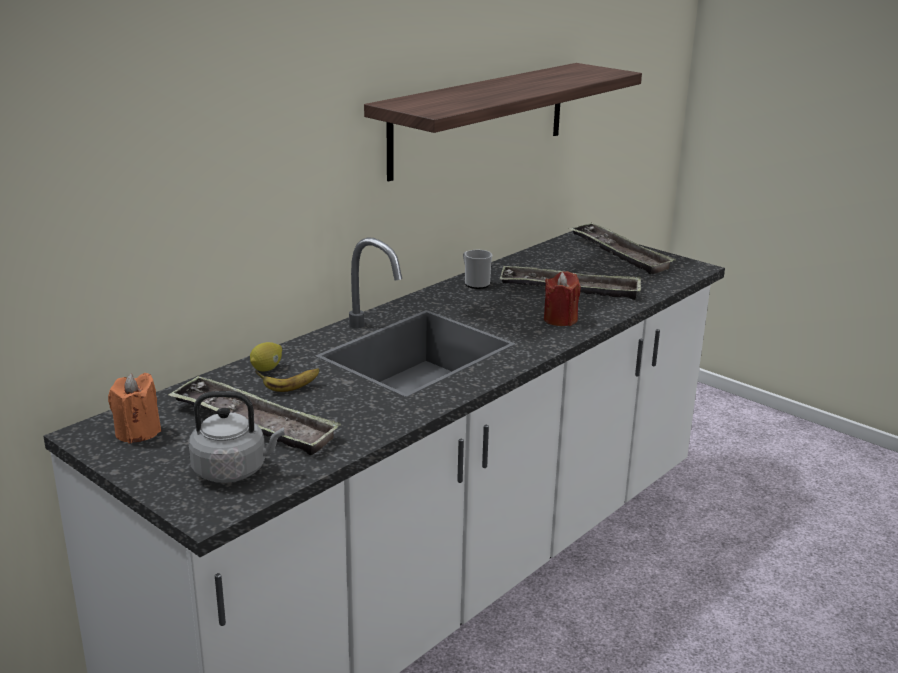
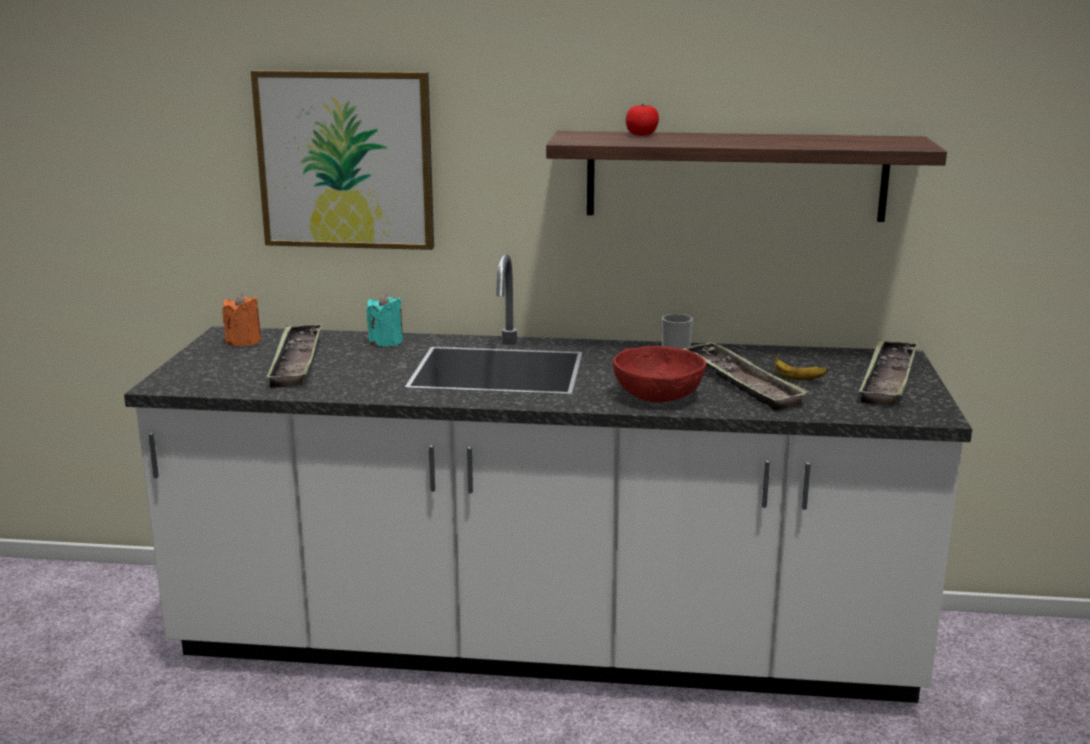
camera: 55 degrees right, 5 degrees down
(178, 179) = (345, 160): none -> picture
(234, 470) = (223, 376): grey kettle -> none
(267, 369) = (386, 342): lemon -> turquoise candle
(290, 389) = (363, 356): banana -> banana (796, 379)
(442, 95) = (641, 135): none -> tomato
(560, 319) = (657, 396): red candle -> red bowl

